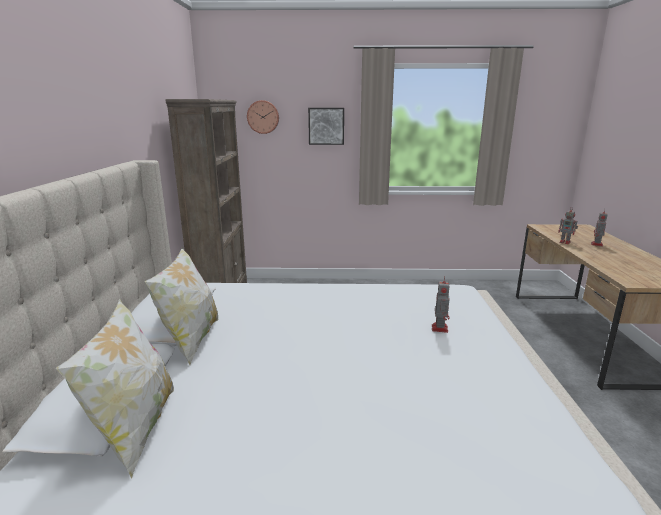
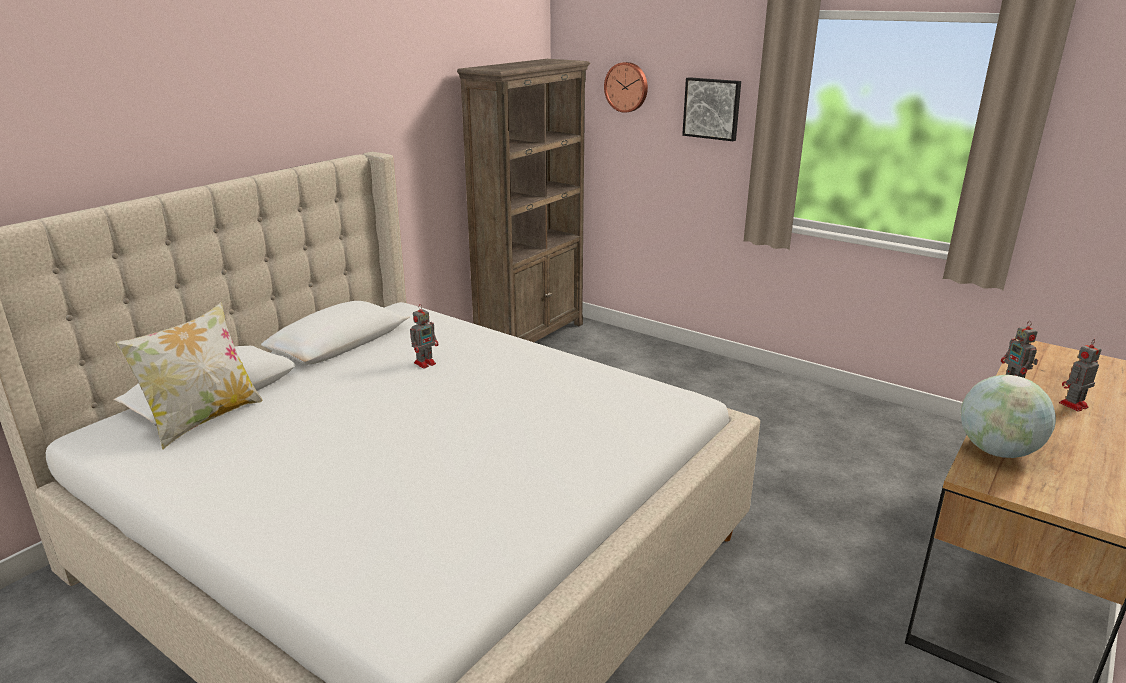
camera: 35 degrees right, 5 degrees up
(191, 340) = (330, 364): pillow -> none
(439, 328) = (571, 435): toy robot -> toy robot (425, 363)
(615, 269) = (997, 451): none -> globe

